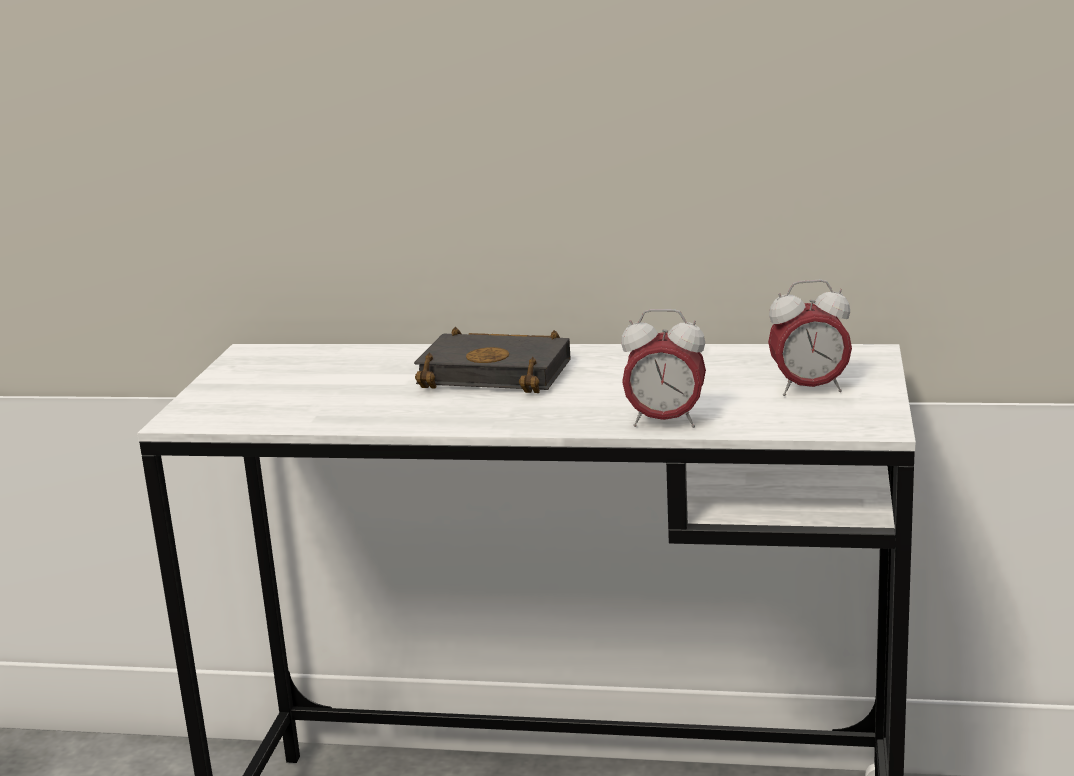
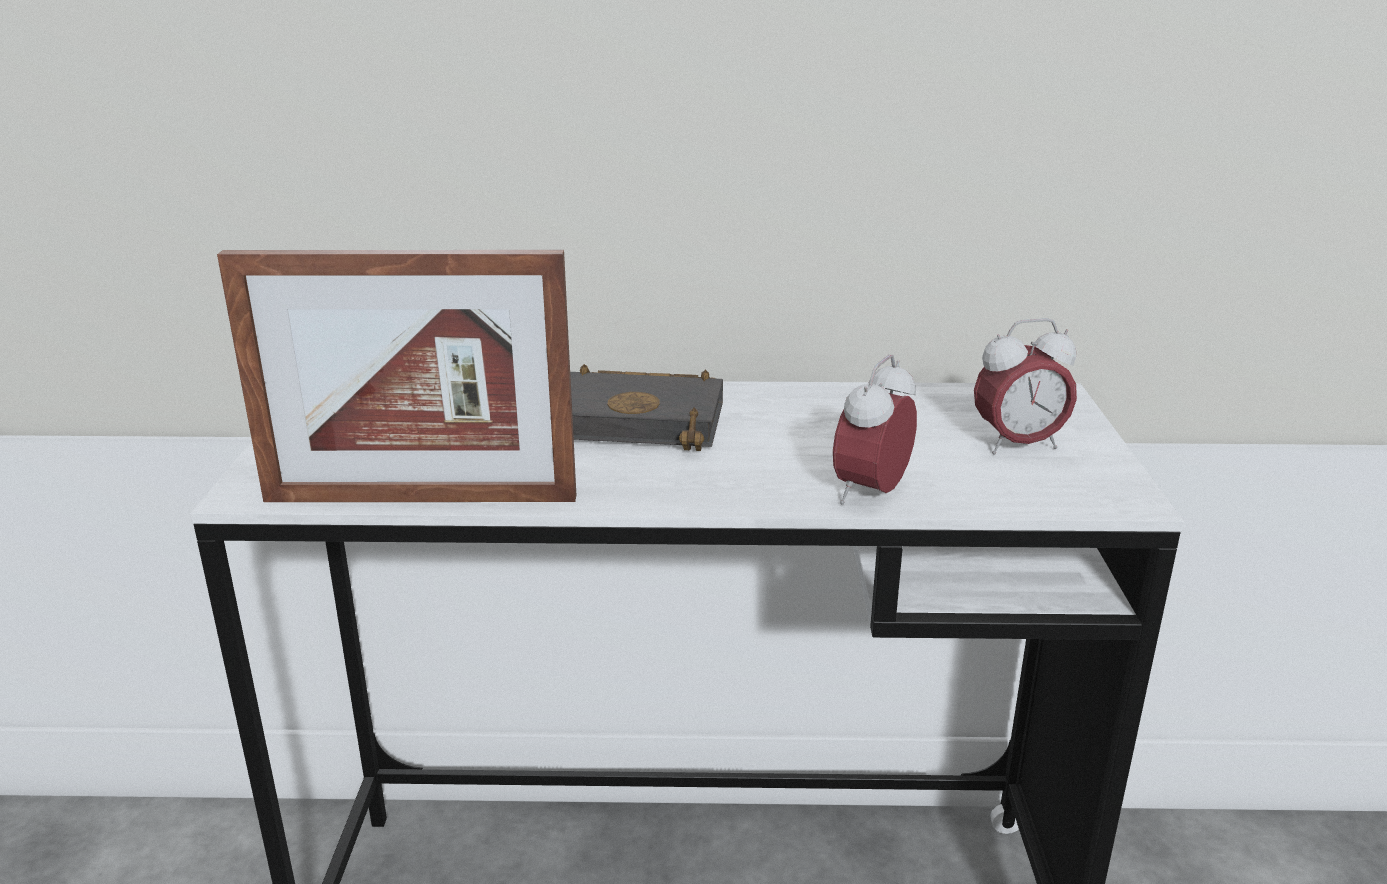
camera: 10 degrees left, 5 degrees up
(308, 424) = (420, 498): none -> picture frame
(665, 422) = (871, 493): alarm clock -> alarm clock turned 120 degrees clockwise

